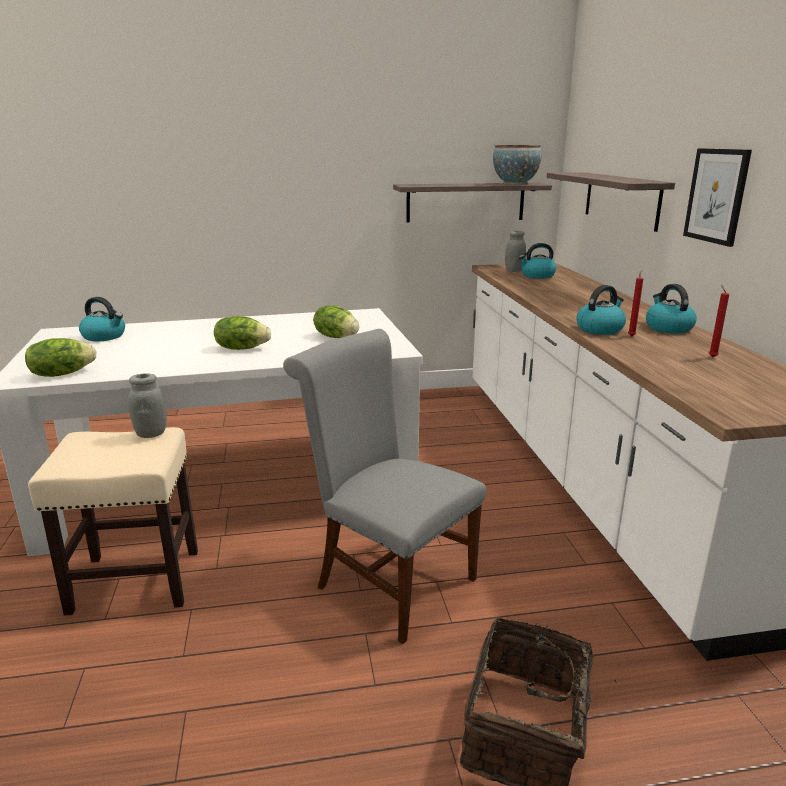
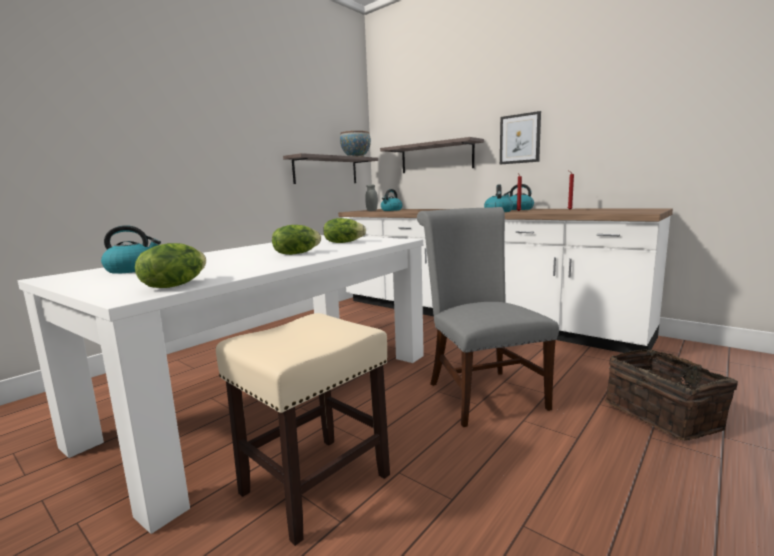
camera: 40 degrees left, 10 degrees down
(151, 434) = (309, 319): grey jar -> none
(388, 580) = (481, 392): grey chair -> grey chair turned 75 degrees clockwise

